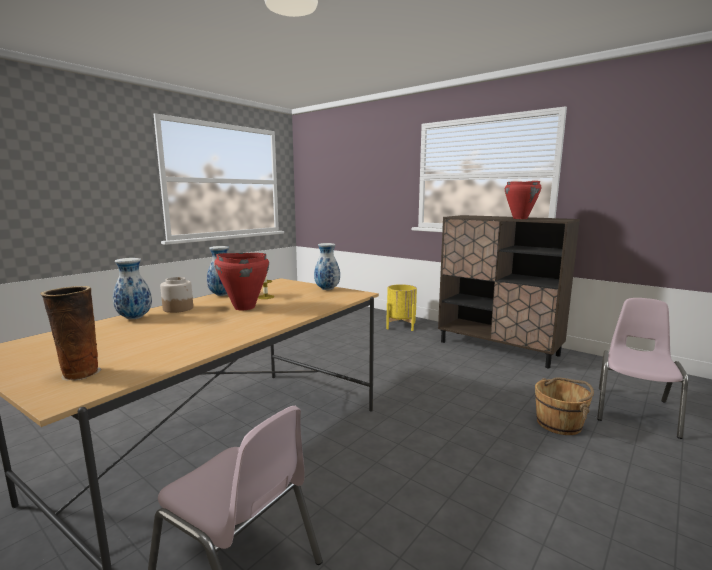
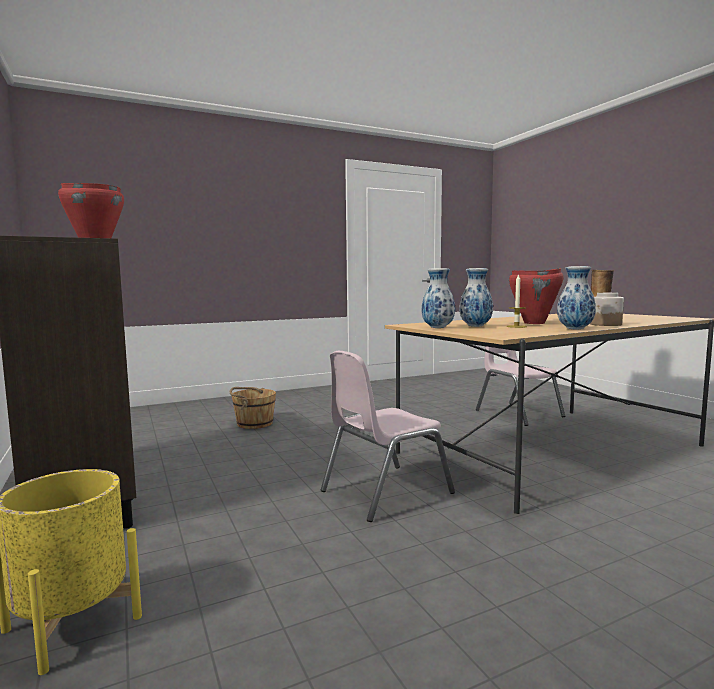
camera: 155 degrees left, 5 degrees down
(135, 318) = (634, 322): vase -> vase (475, 326)
(634, 411) = (179, 420): pink chair -> pink chair (385, 492)

